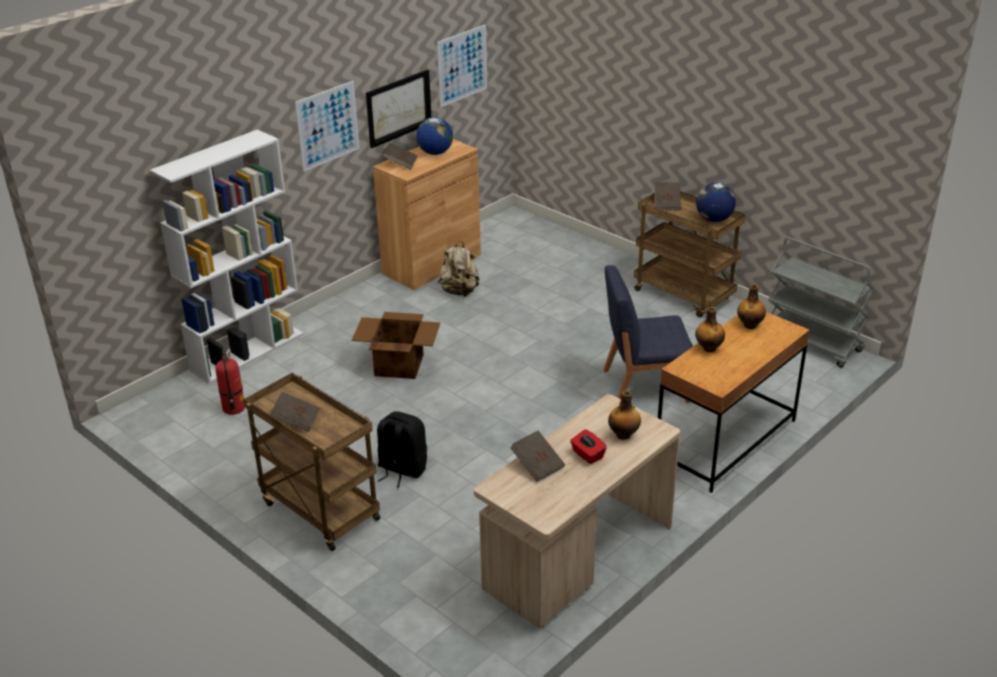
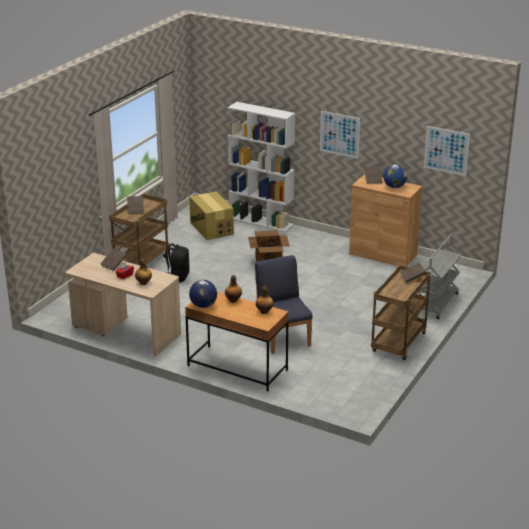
camera: 75 degrees right, 5 degrees down
(233, 408) = (211, 228): fire extinguisher -> cardboard box
(398, 108) = (391, 150): picture -> none
(460, 291) = (356, 267): beige backpack -> none
(713, 219) = (399, 295): globe -> globe (203, 305)
(812, 343) = (364, 396): grey cart -> grey cart (437, 304)

